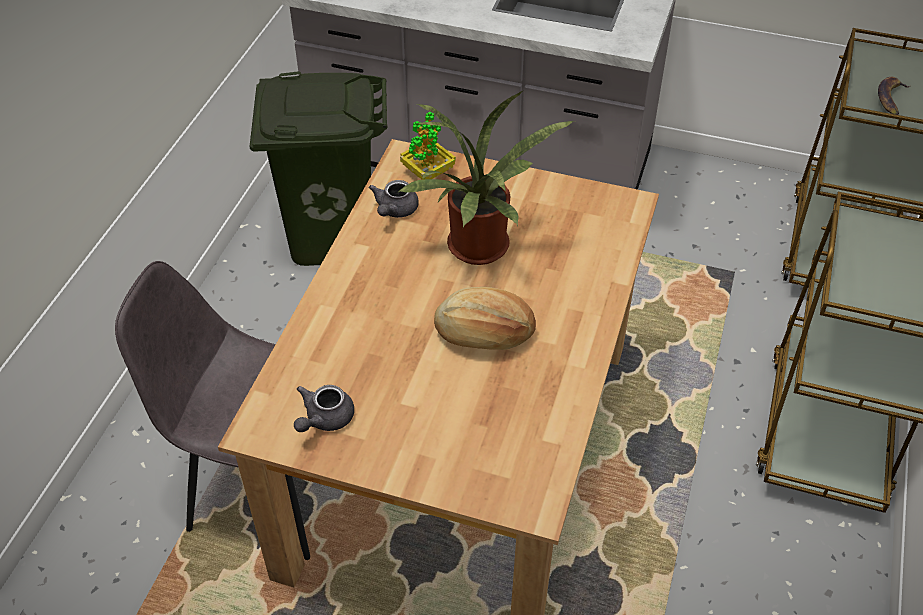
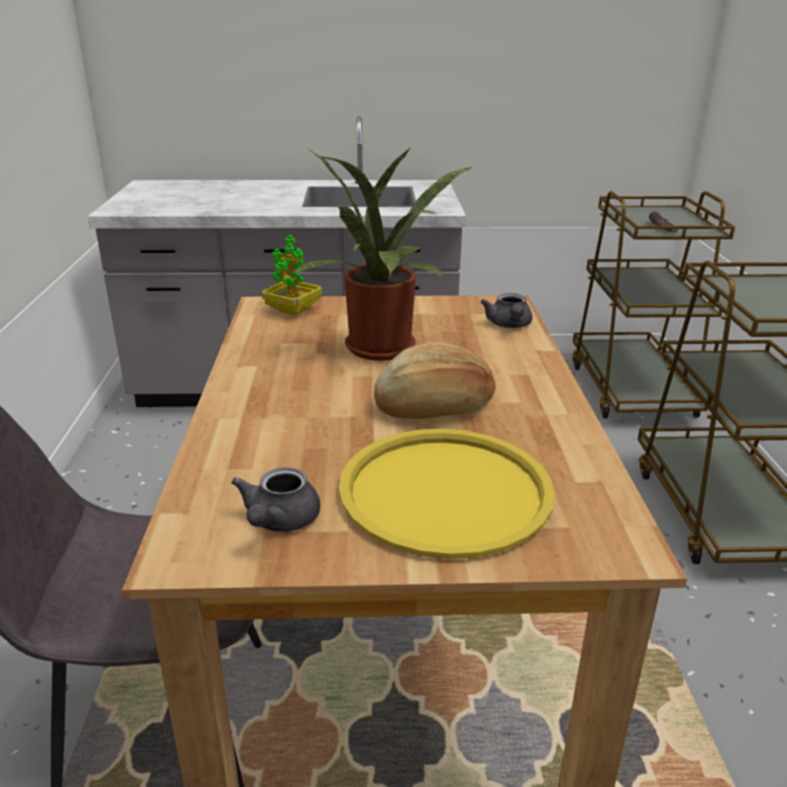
camera: 20 degrees left, 20 degrees down
(332, 237) = (168, 464): green trash can -> none
(394, 211) = (272, 338): grey teapot -> grey teapot (509, 325)
(444, 423) = (445, 492): none -> yellow tray

